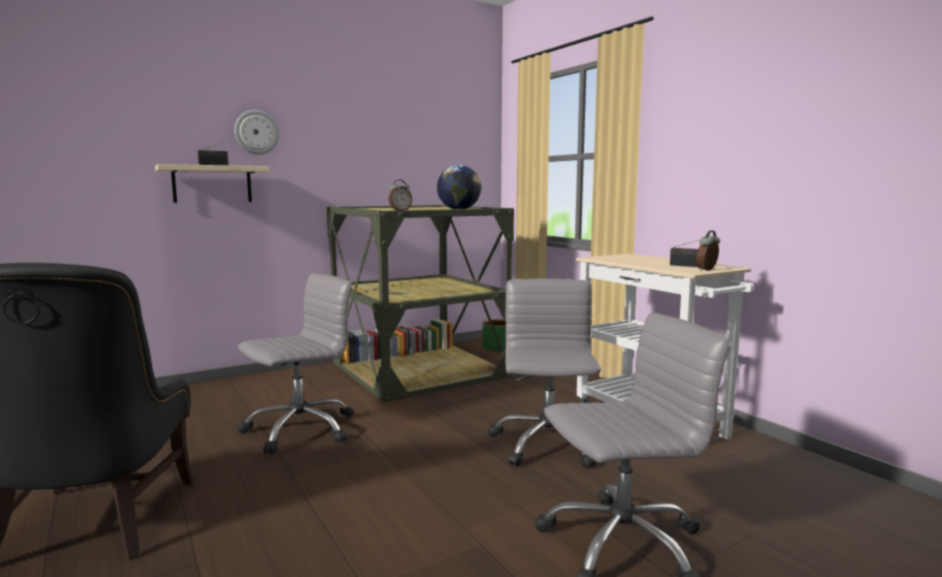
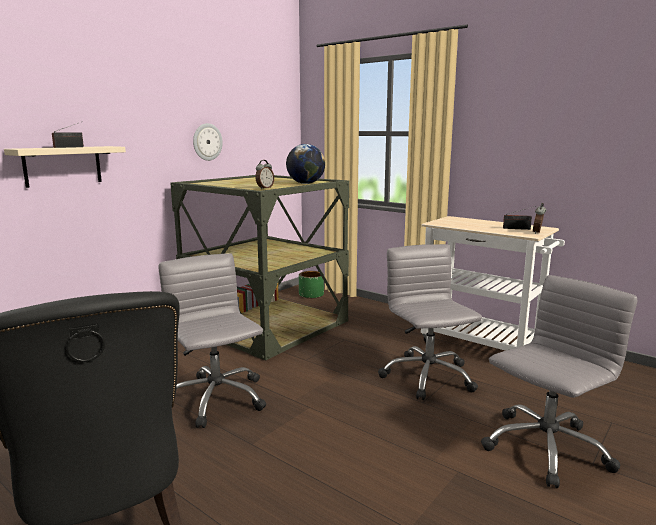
camera: 20 degrees left, 5 degrees up
(256, 132) = (102, 111): wall clock -> wall clock (207, 142)
(300, 429) = (216, 398): grey office chair -> grey office chair turned 60 degrees counterclockwise

